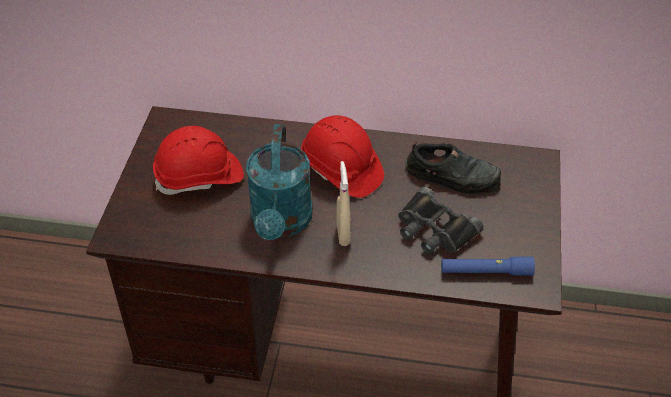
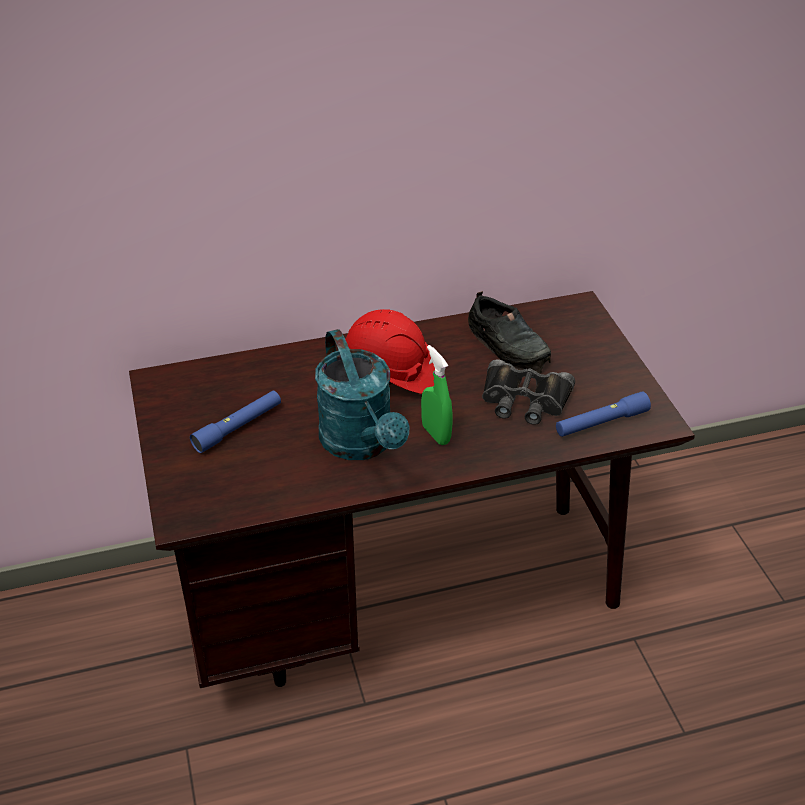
camera: 25 degrees left, 5 degrees down
(199, 177) = (238, 427): red hard hat -> blue flashlight
(343, 234) = (436, 434): beige spray bottle -> green spray bottle
(453, 176) = (508, 344): black shoe -> black shoe turned 60 degrees clockwise

